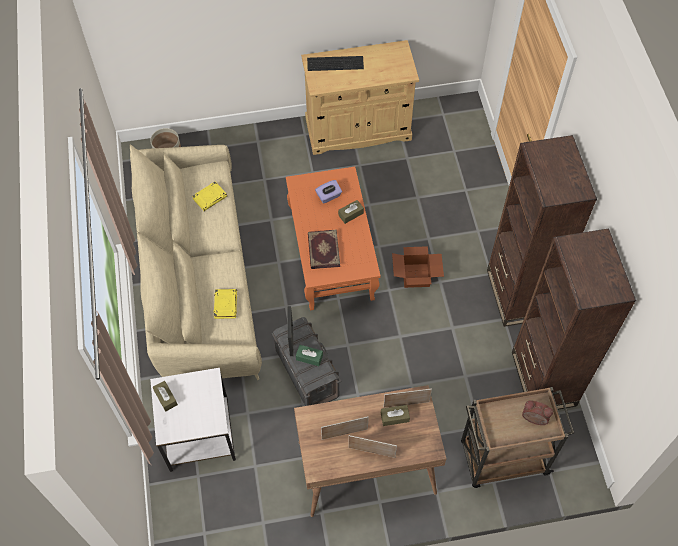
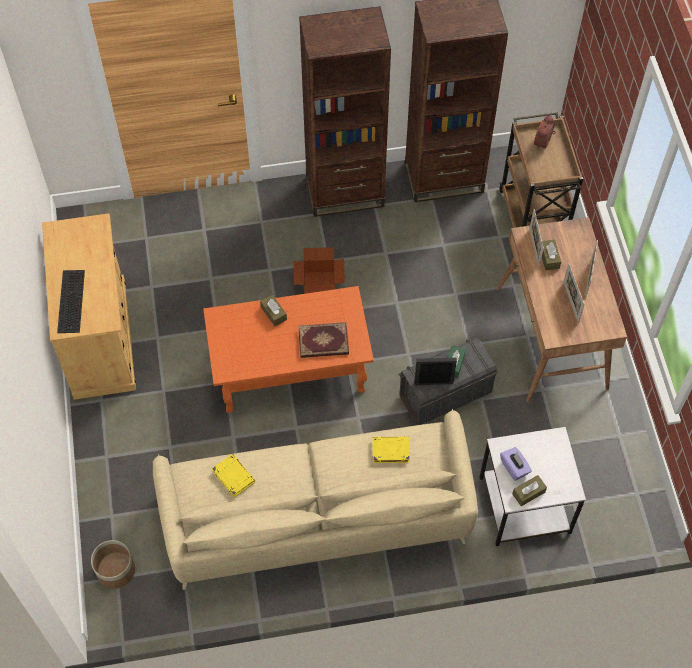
camera: 90 degrees left, 0 degrees up
(328, 196) = (246, 336): purple tissue box -> purple tissue box (514, 468)

